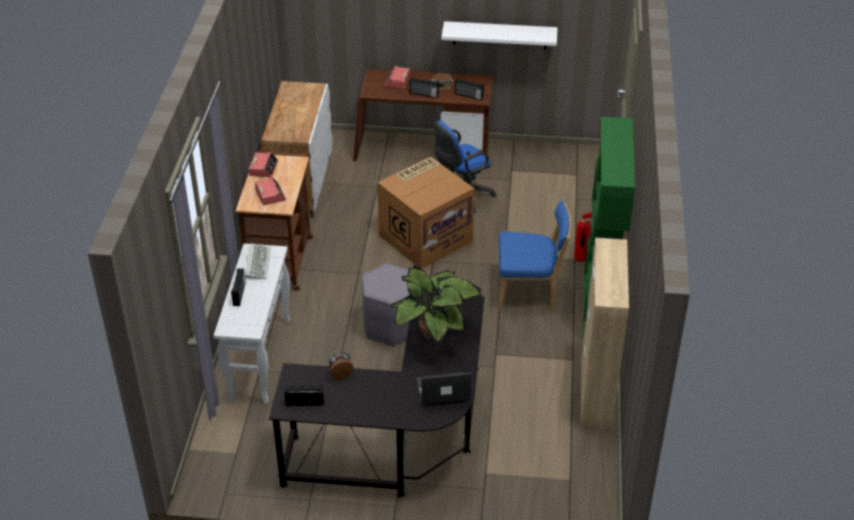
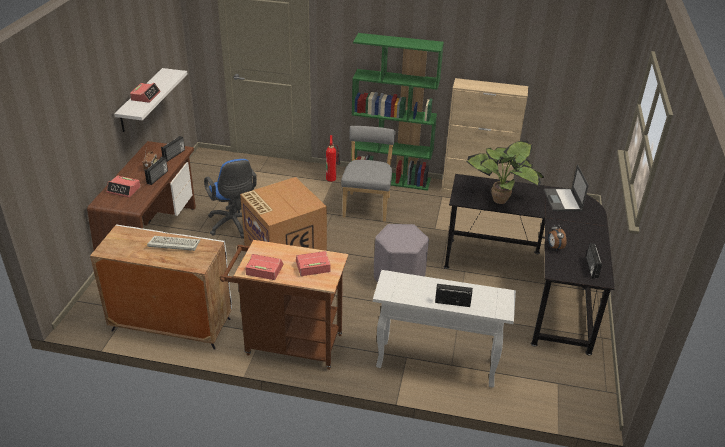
camera: 85 degrees left, 5 degrees down
(257, 262) = (405, 289): keyboard -> keyboard (172, 245)
(485, 30) = (145, 96): none -> alarm clock
(530, 293) = (367, 205): blue chair -> grey chair

